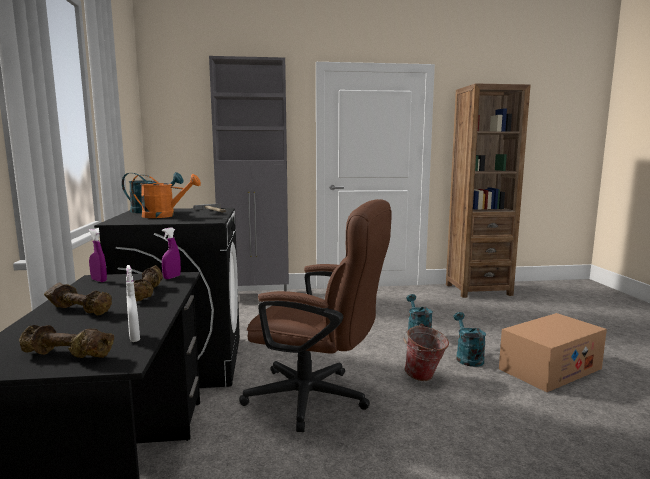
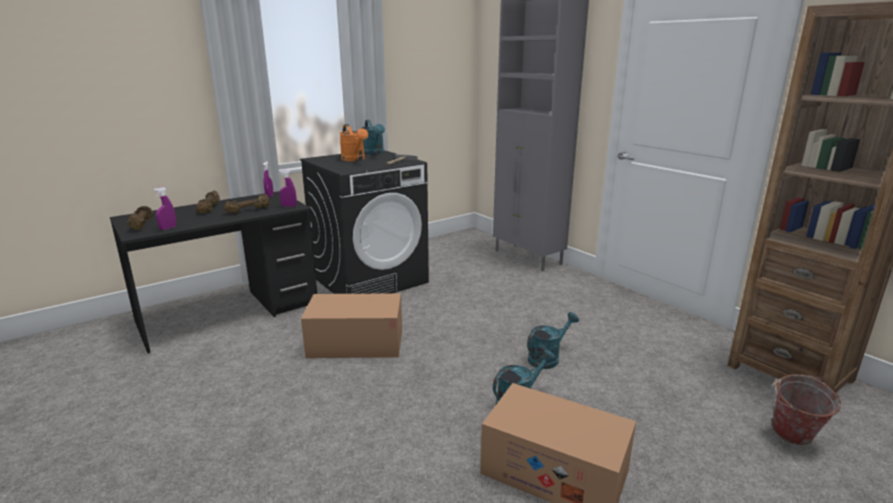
camera: 60 degrees right, 10 degrees up
(134, 338) = (168, 228): white spray bottle -> purple spray bottle
(318, 399) = (356, 343): brown office chair -> cardboard box
(424, 378) = (439, 384): bucket -> bucket (792, 438)

